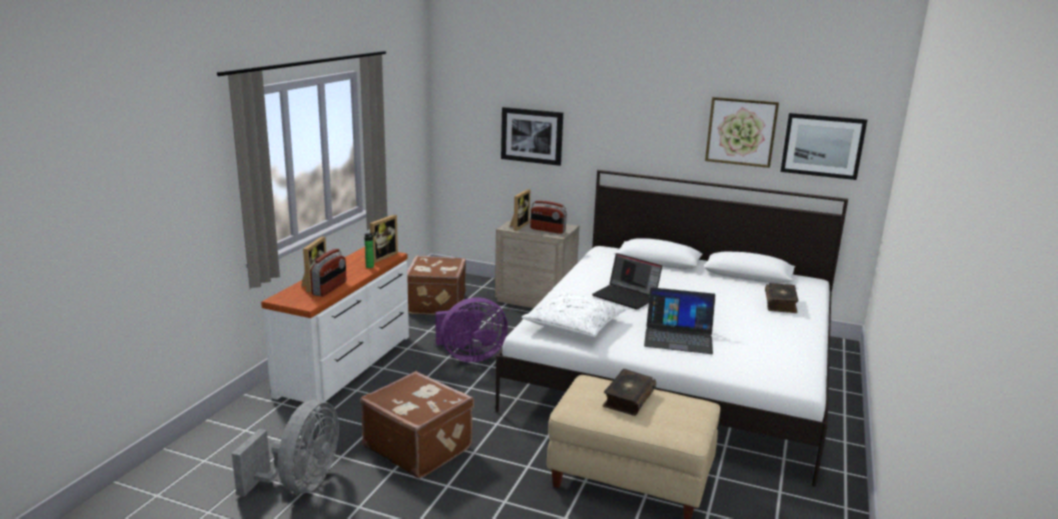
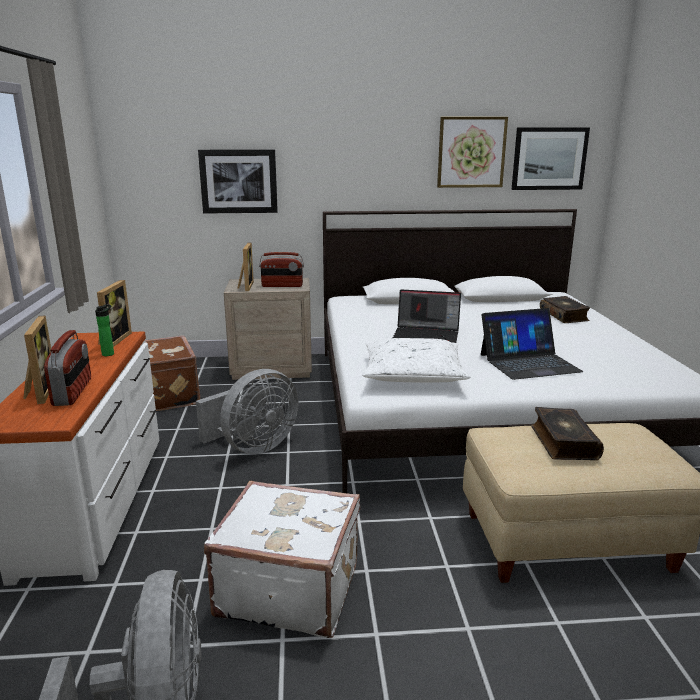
camera: 25 degrees left, 0 degrees up
(419, 447) = (289, 588): brown suitcase -> white suitcase
(469, 356) = (253, 447): purple fan -> grey fan

